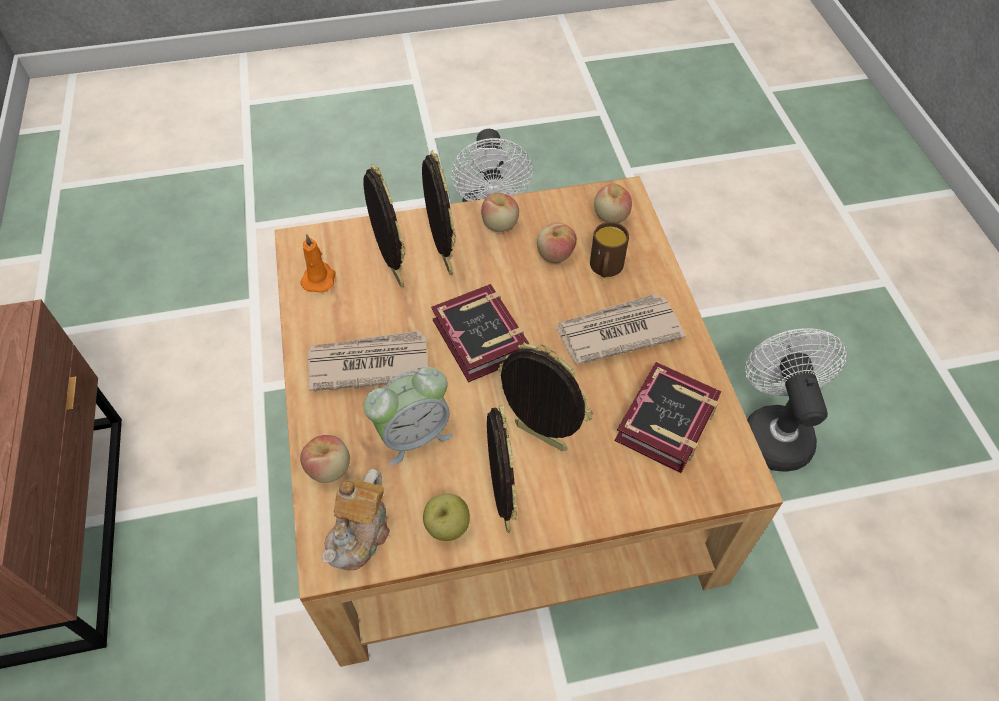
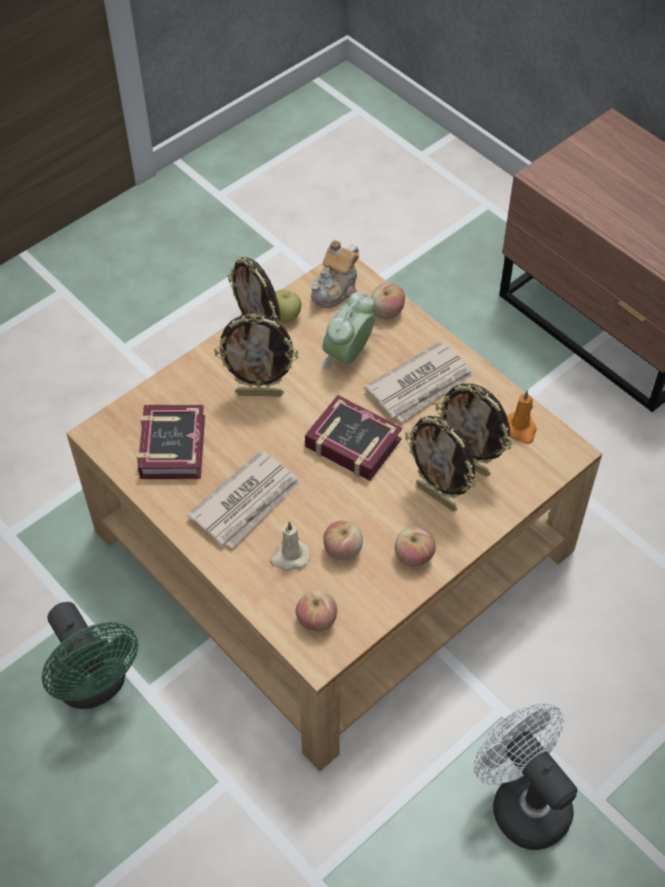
camera: 150 degrees right, 0 degrees up
(360, 533) = (336, 289): teapot -> teapot turned 135 degrees counterclockwise
(605, 269) = (289, 557): brown mug -> beige candle
(773, 430) = (95, 686): white fan -> green fan

